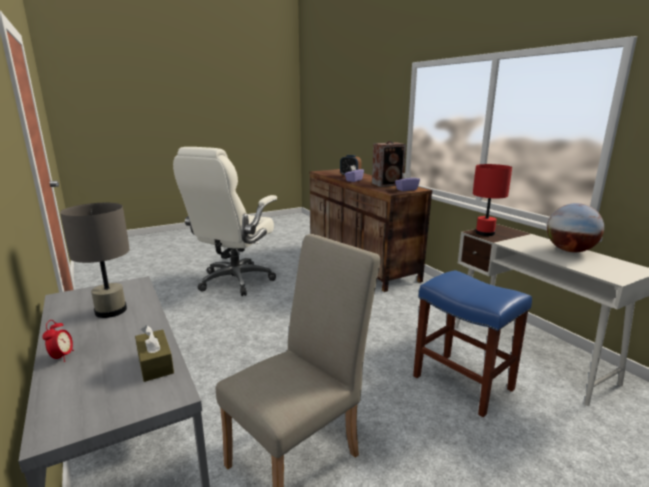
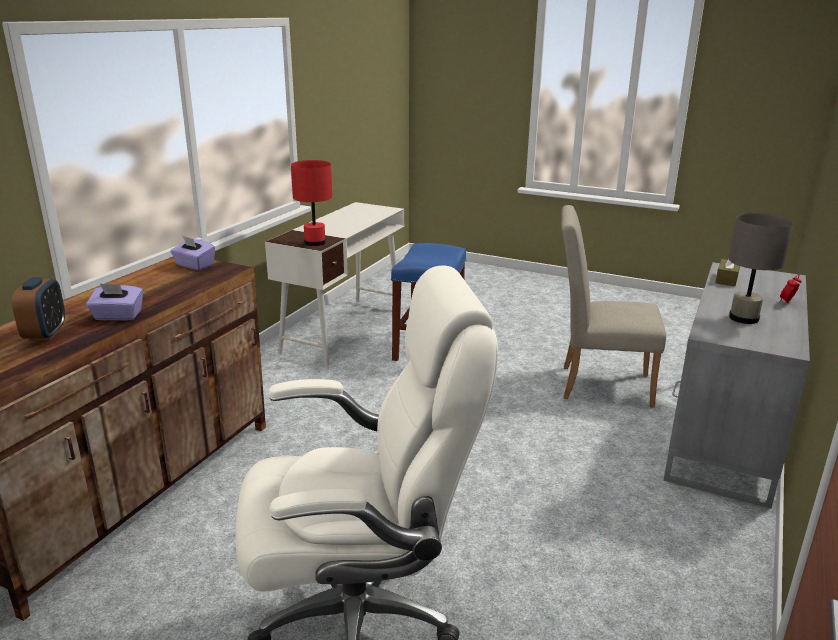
camera: 125 degrees left, 5 degrees up
(388, 184) = (147, 283): speaker -> none
(570, 251) = (337, 218): globe -> none

